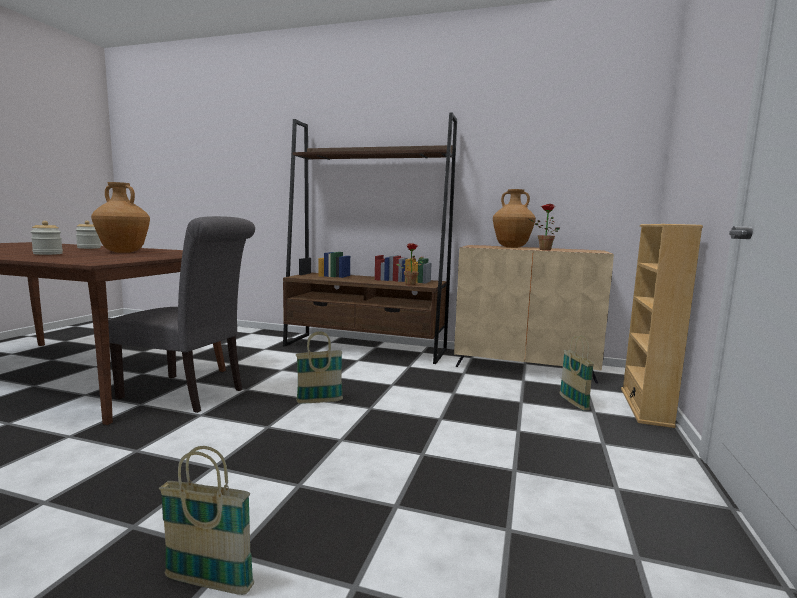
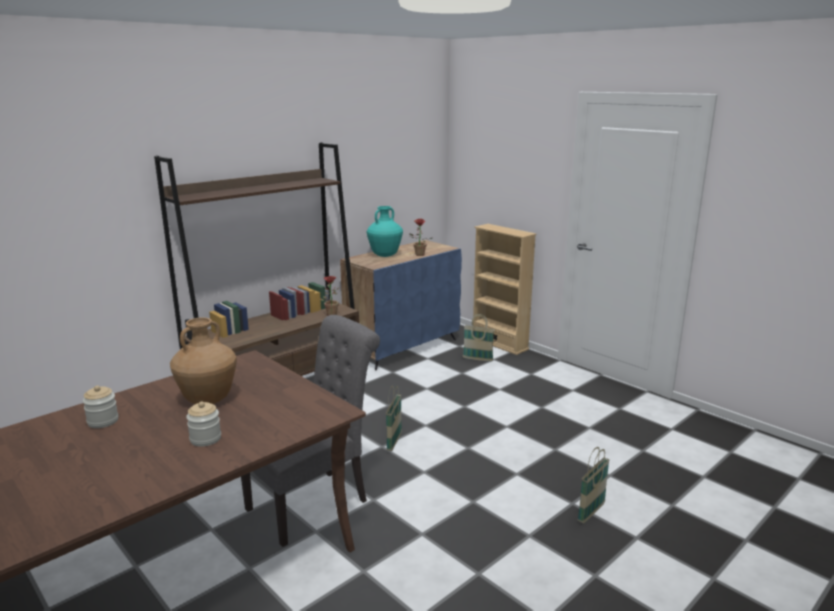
camera: 60 degrees left, 10 degrees up
(511, 247) = (385, 255): brown vase -> turquoise vase
(525, 366) = (403, 347): beige cabinet -> blue cabinet

